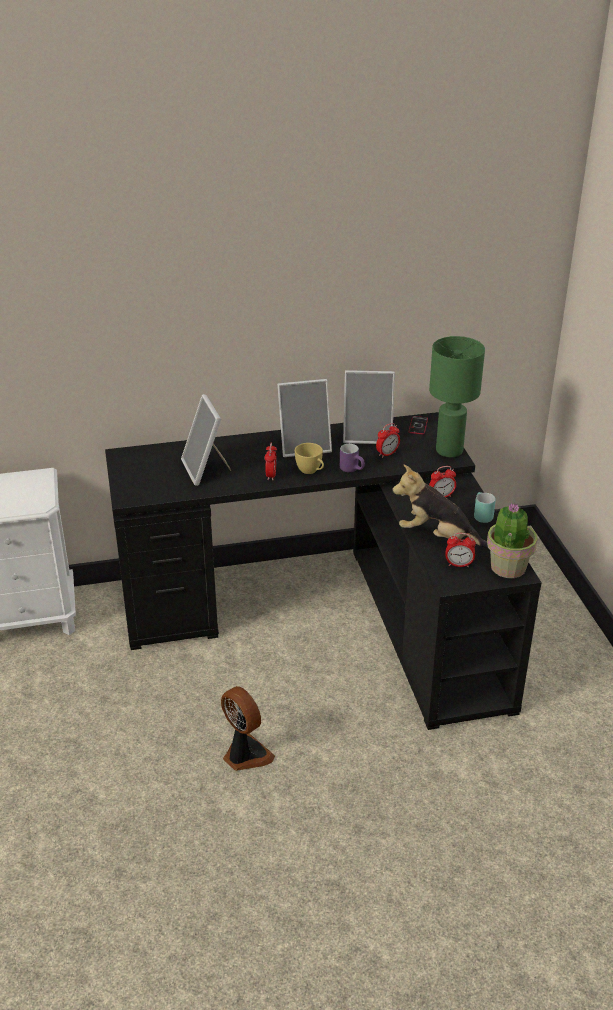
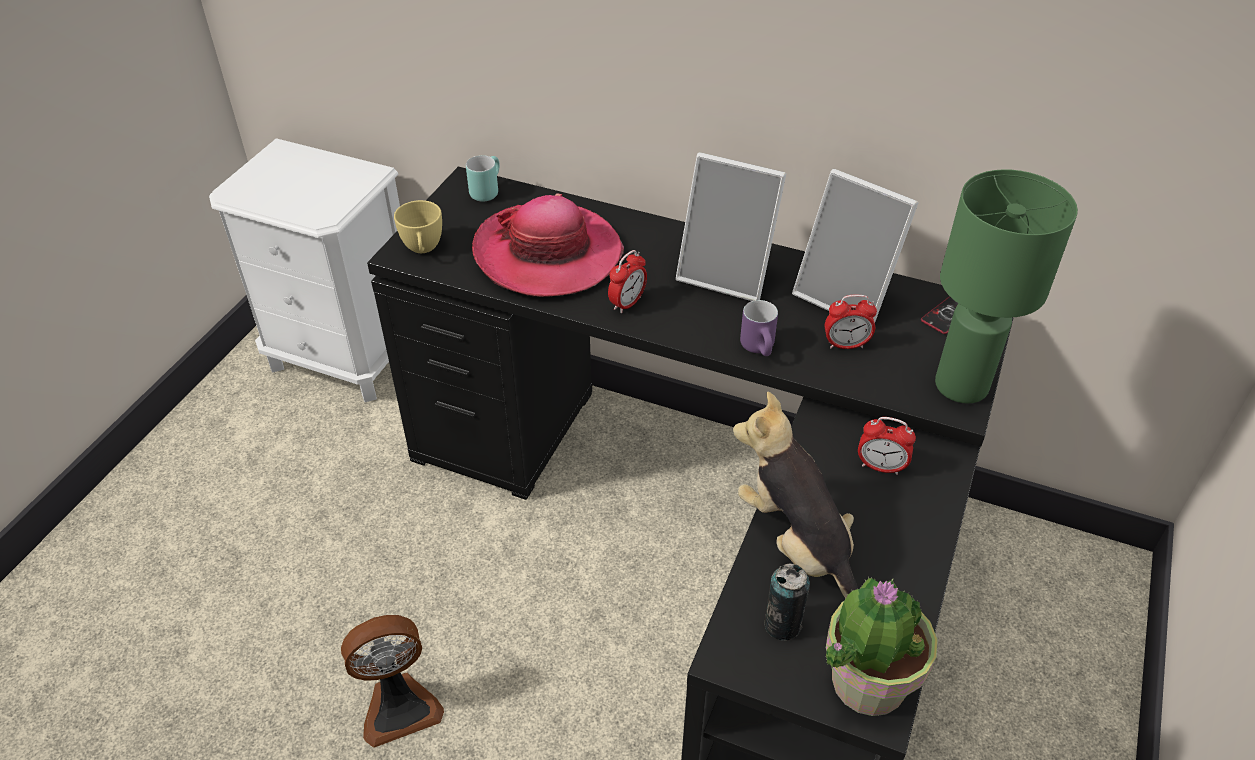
camera: 35 degrees right, 10 degrees up
(206, 470) = (548, 254): picture frame -> hat
(245, 755) = (399, 706): fan -> fan turned 75 degrees clockwise
(311, 471) = (693, 323): yellow cup -> yellow cup (423, 249)
(459, 565) = (782, 624): alarm clock -> can
(480, 515) = (916, 541): turquoise mug -> turquoise mug (485, 190)

